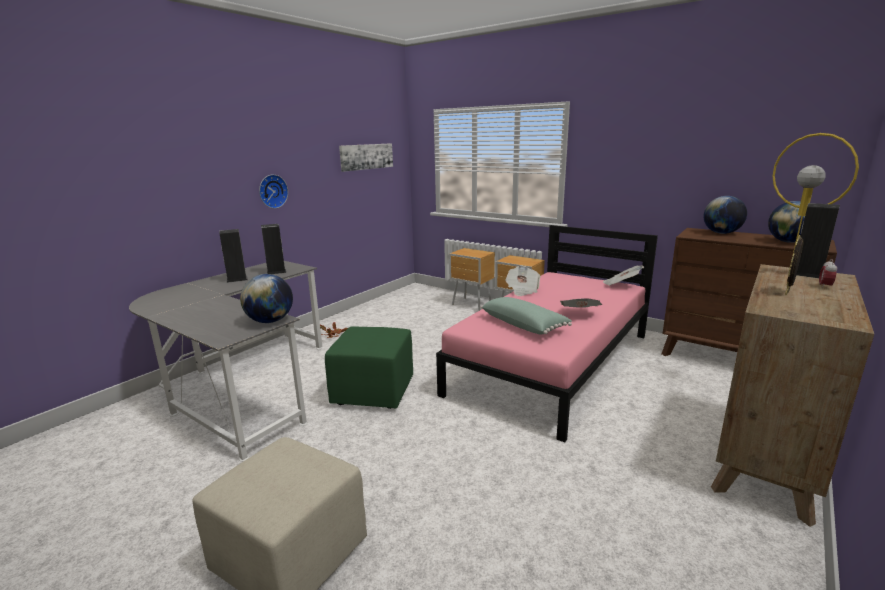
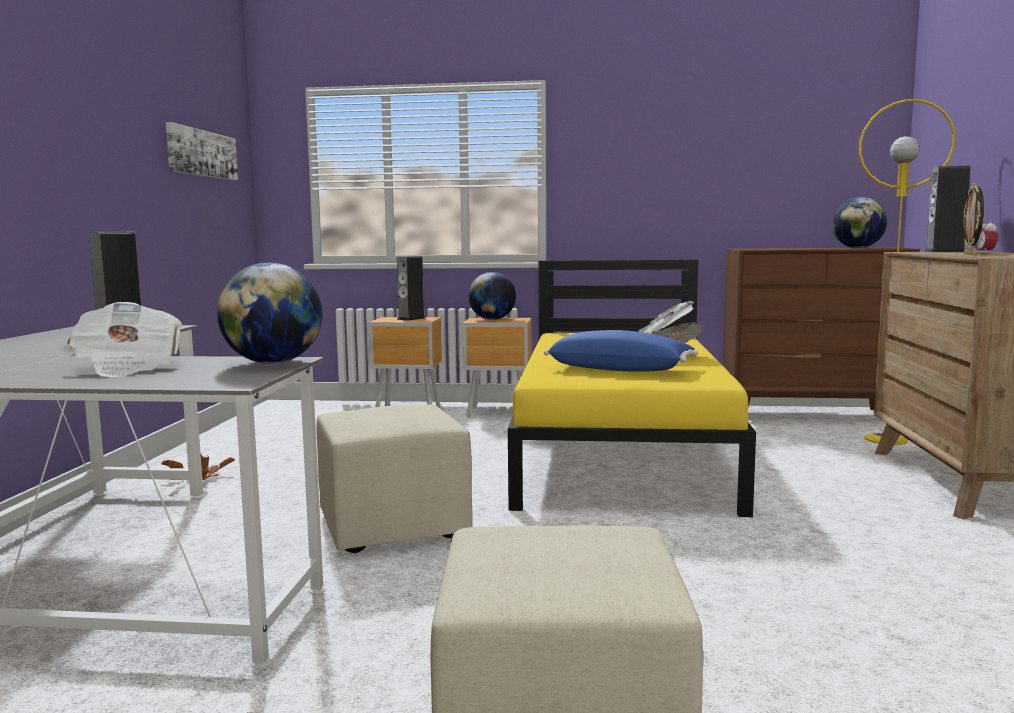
camera: 30 degrees left, 10 degrees down
(237, 279) = (49, 343): speaker -> speaker (411, 318)
(272, 191) = (69, 183): wall clock -> none
(374, 392) = (394, 527): green ottoman -> beige ottoman
(522, 290) = (548, 346): newspaper -> newspaper (128, 368)
(524, 325) = (620, 369): green pillow -> blue pillow
(553, 363) = (621, 450): pink bed -> yellow bed
(721, 233) = (776, 248): globe -> globe (492, 319)

